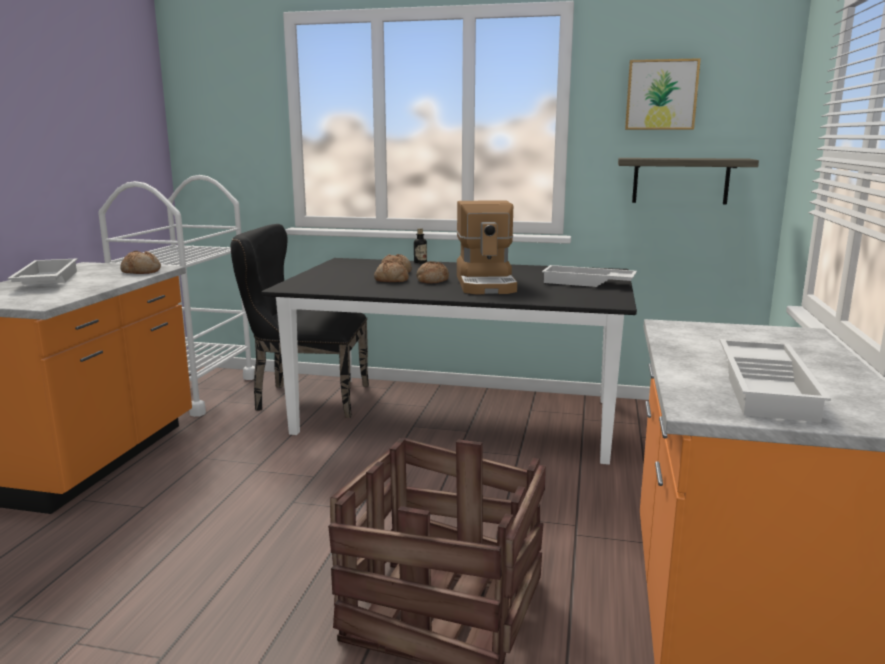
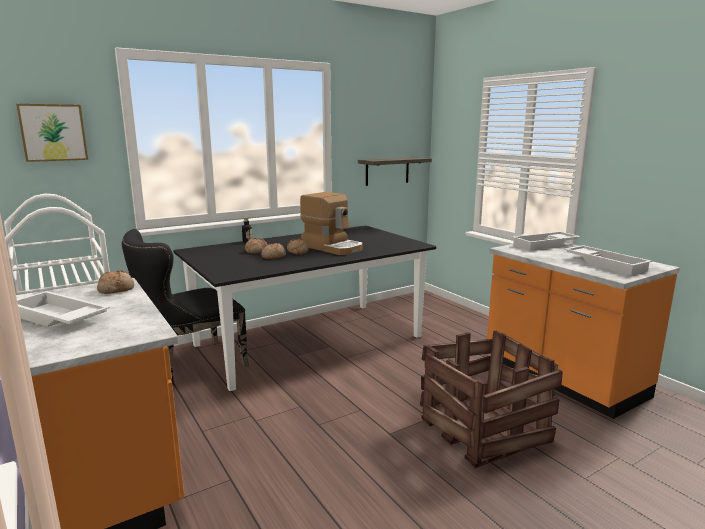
camera: 45 degrees left, 0 degrees up
(587, 283) = (375, 236): white tray -> white tray (545, 245)
(661, 95) = (376, 122): picture -> picture (53, 132)

